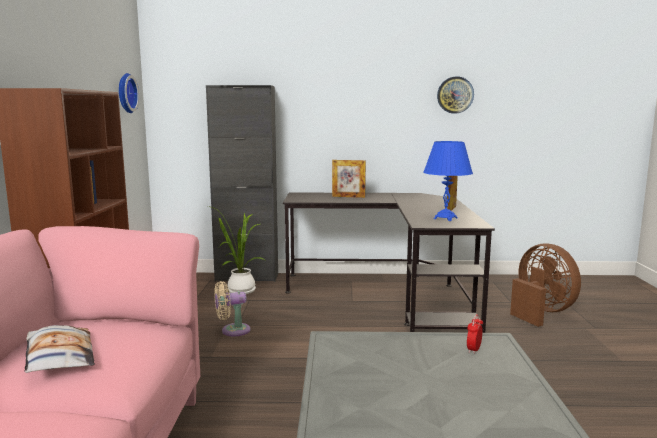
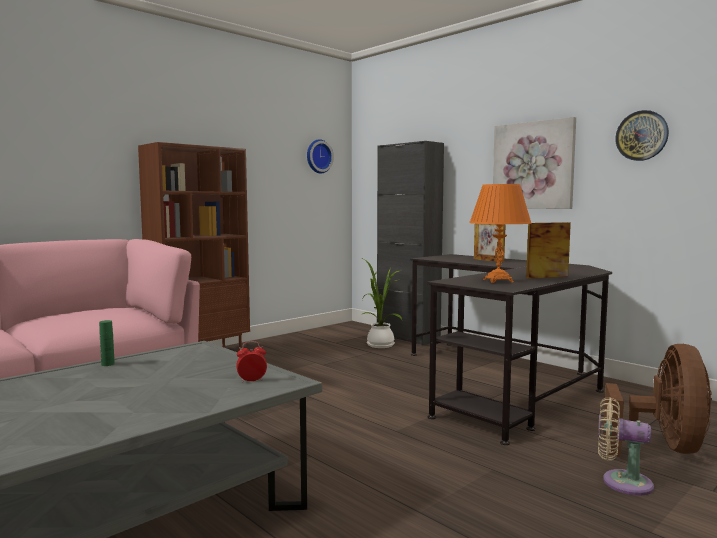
camera: 45 degrees right, 5 degrees down
(59, 357) = (70, 316): pillow -> none
(232, 331) = (310, 367): beige fan -> beige fan (621, 482)
(327, 387) = (108, 364): none -> green bottle
(368, 113) = (533, 165): none -> picture
(445, 218) = (498, 281): blue table lamp -> orange table lamp

